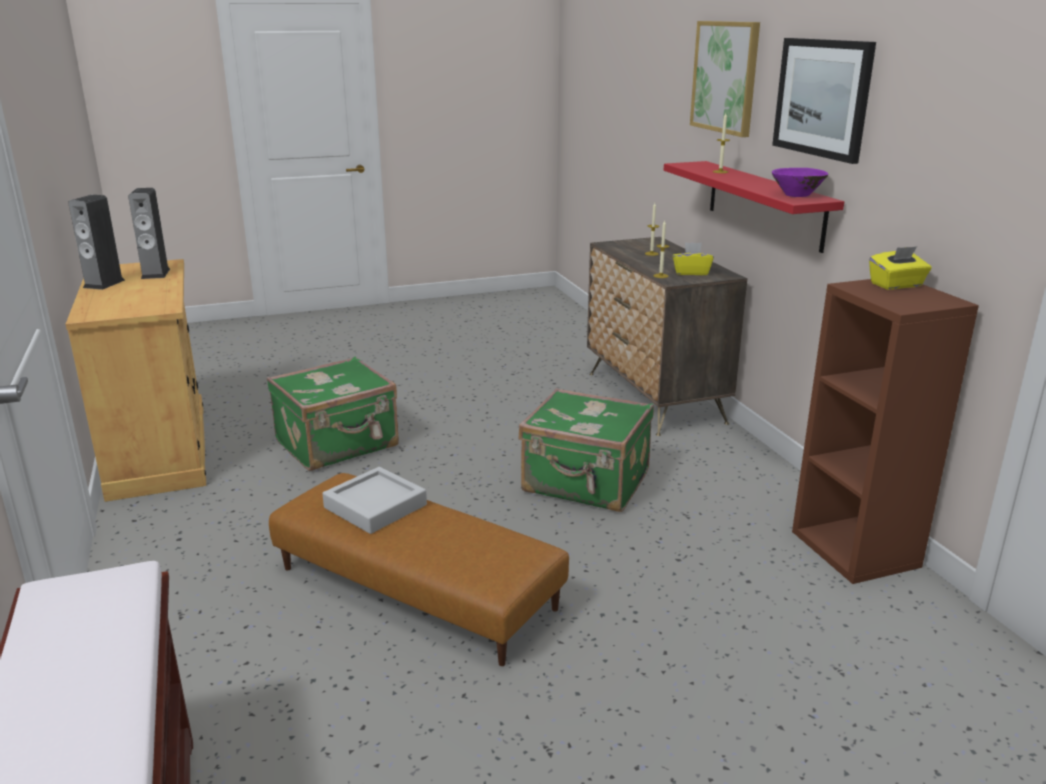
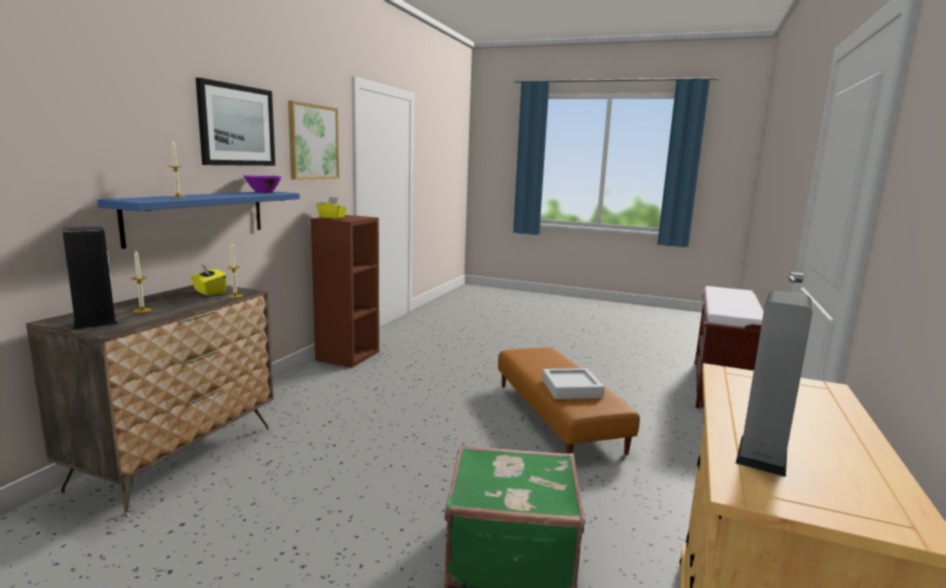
camera: 140 degrees left, 10 degrees down
(104, 284) = (855, 455): speaker -> speaker (95, 322)
(586, 483) = (384, 422): green suitcase -> none
(725, 77) = (110, 105): picture -> picture (313, 142)
(764, 204) = (198, 216): red shelf -> blue shelf

